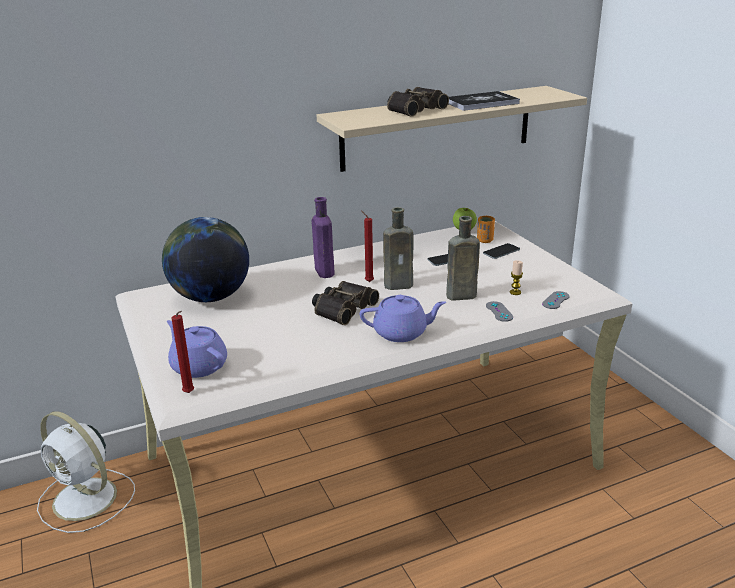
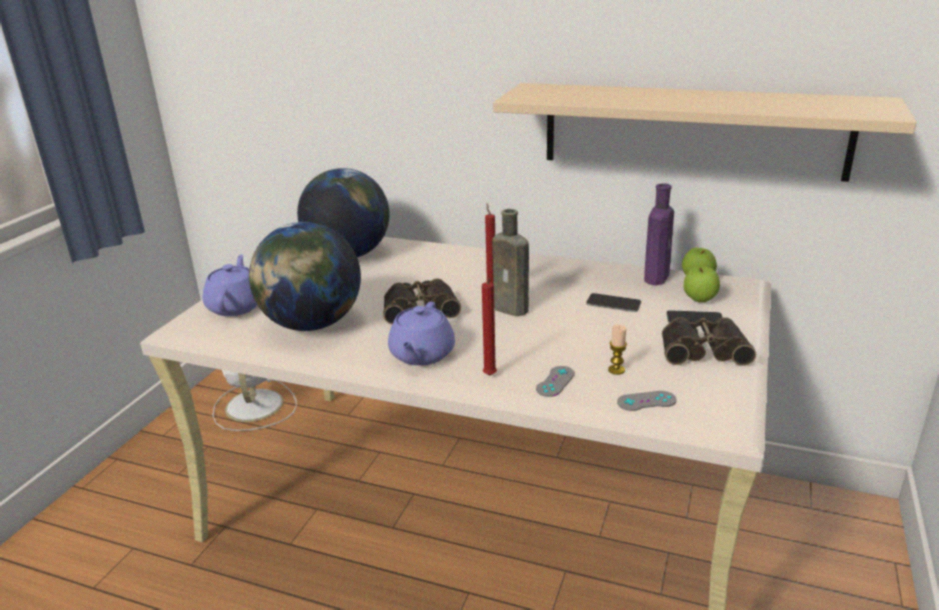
camera: 45 degrees right, 0 degrees up
(190, 393) = (192, 324): red candle -> red candle (490, 377)
(289, 350) = (312, 324): none -> globe
(323, 271) = (473, 268): purple bottle -> purple bottle (656, 277)
(401, 333) = (421, 355): purple teapot -> purple teapot turned 60 degrees clockwise
(414, 109) = (628, 95): binoculars -> binoculars (703, 349)
(459, 296) = (547, 346): brown bottle -> none
(481, 103) = (731, 102): book -> none
(485, 240) = (699, 299): orange cup -> apple

